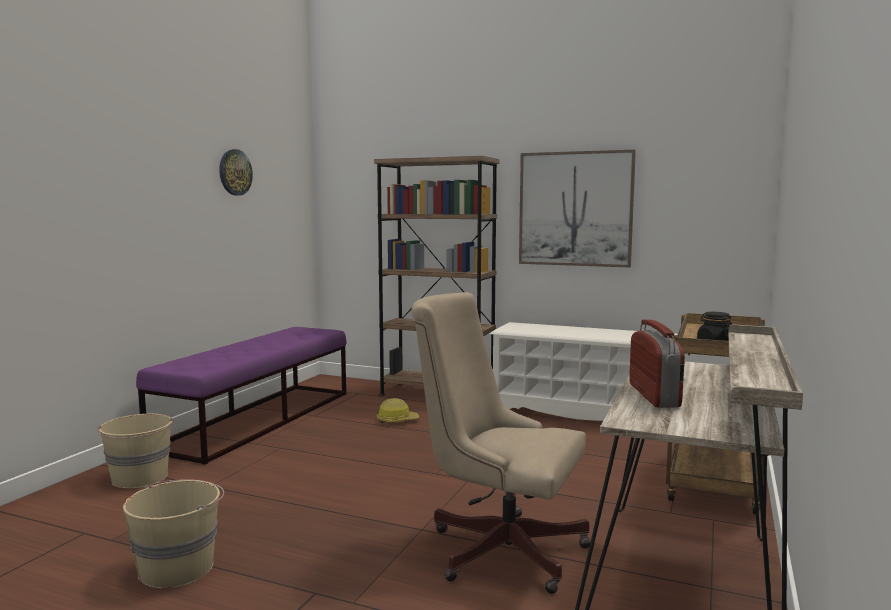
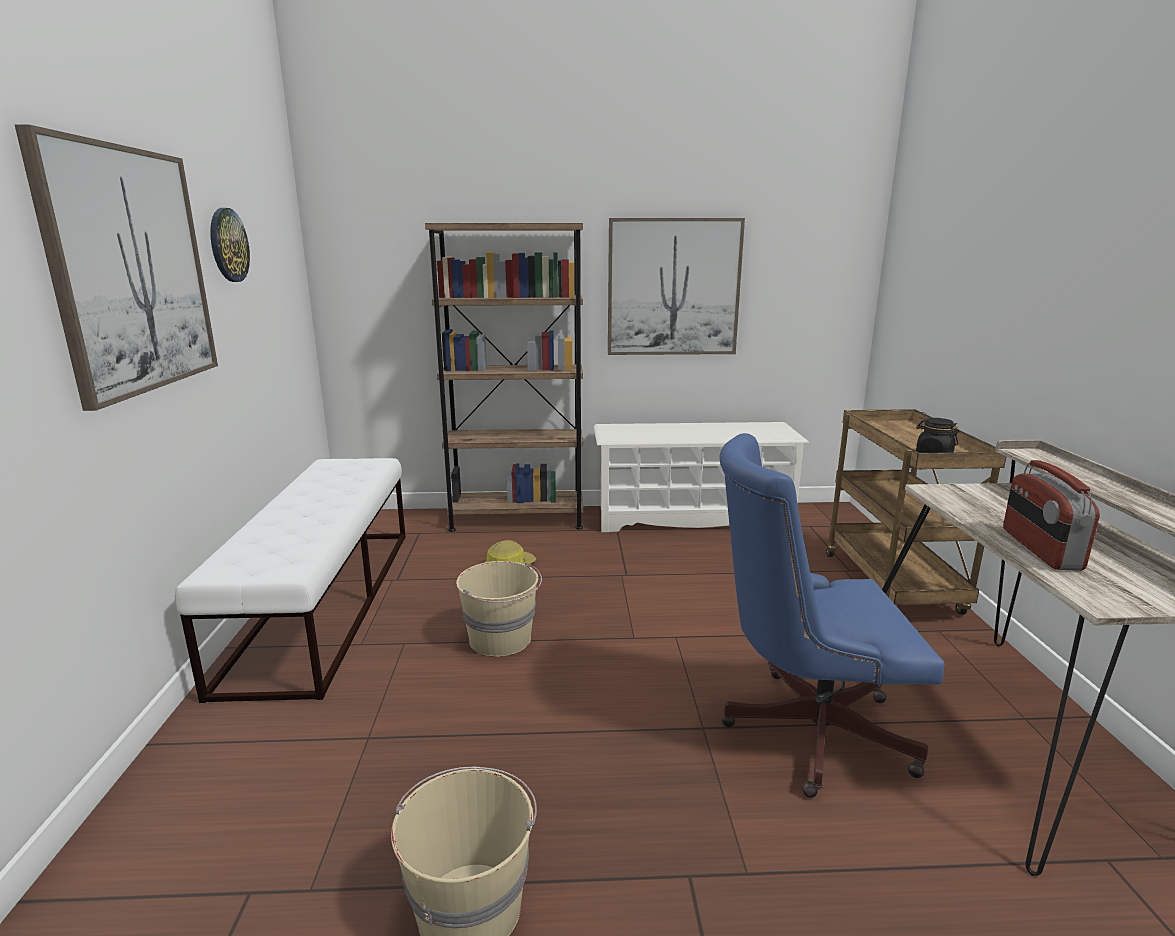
camera: 25 degrees left, 10 degrees up
(140, 478) = (242, 753): beige bucket -> beige bucket (501, 639)
(149, 180) = (132, 271): none -> picture
(258, 419) = (325, 601): purple bench -> white bench
(497, 547) = (804, 729): beige office chair -> blue office chair
(654, 395) = (1039, 549): radio -> radio turned 150 degrees counterclockwise

